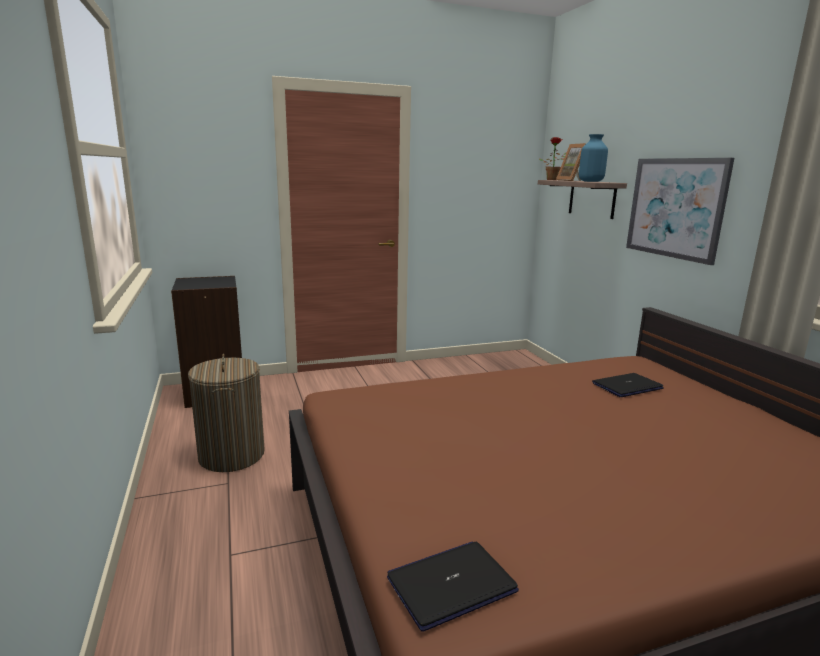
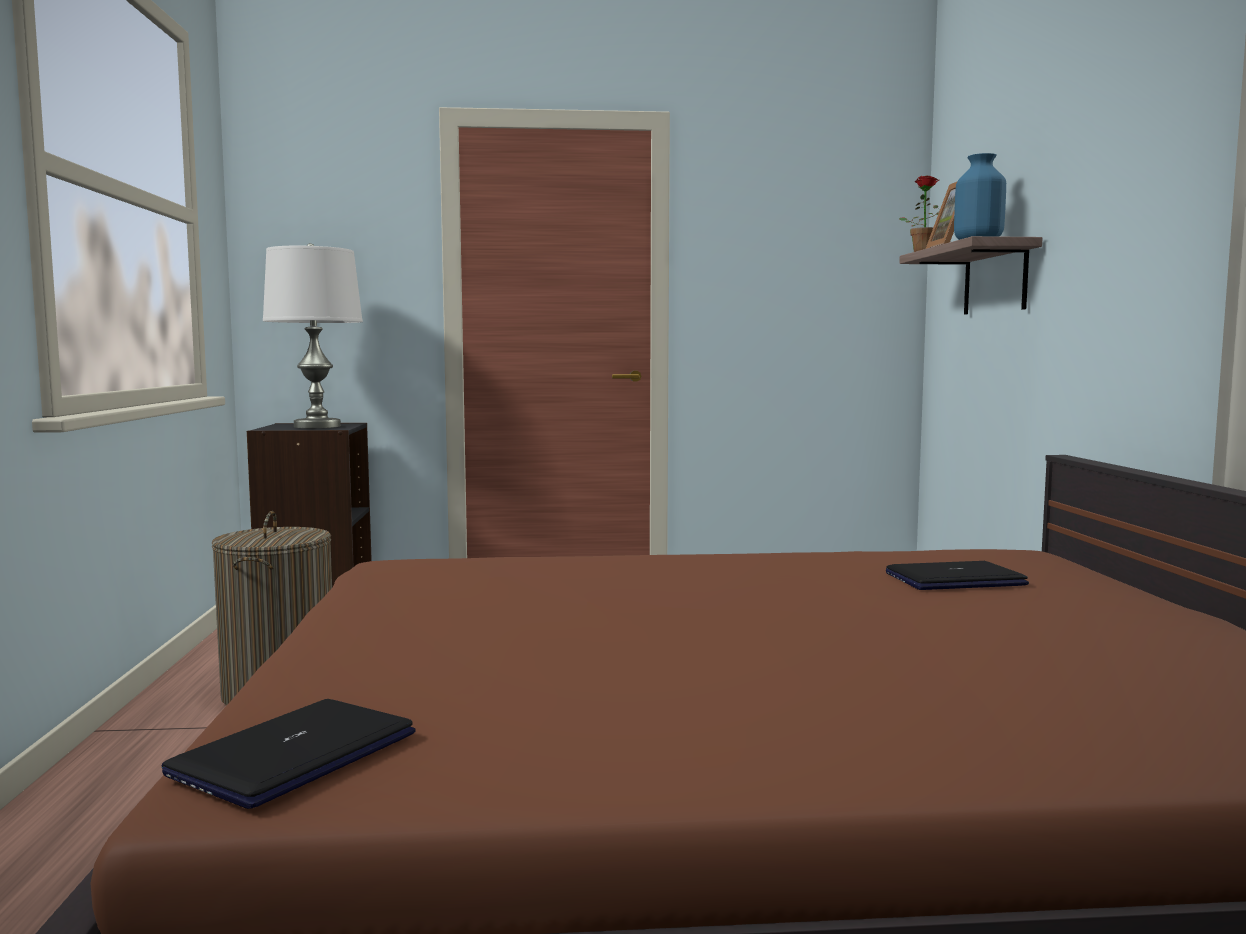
camera: 15 degrees right, 10 degrees down
(210, 282) = (317, 426): none -> white table lamp
(451, 584) = (294, 754): laptop -> laptop turned 45 degrees counterclockwise
(675, 208) = (1114, 263): picture -> none

